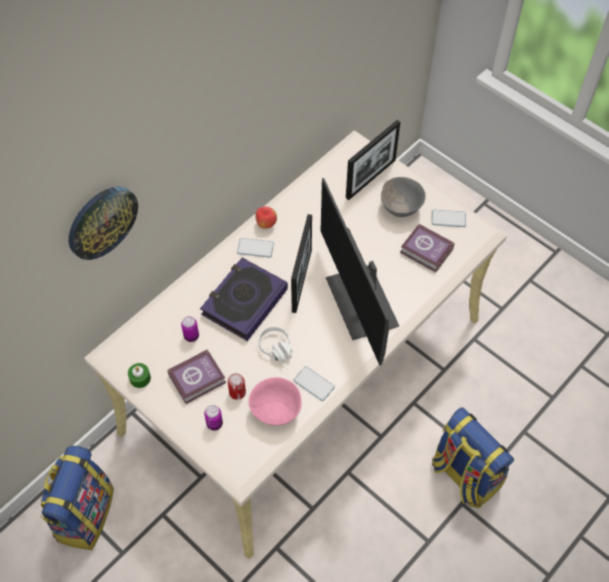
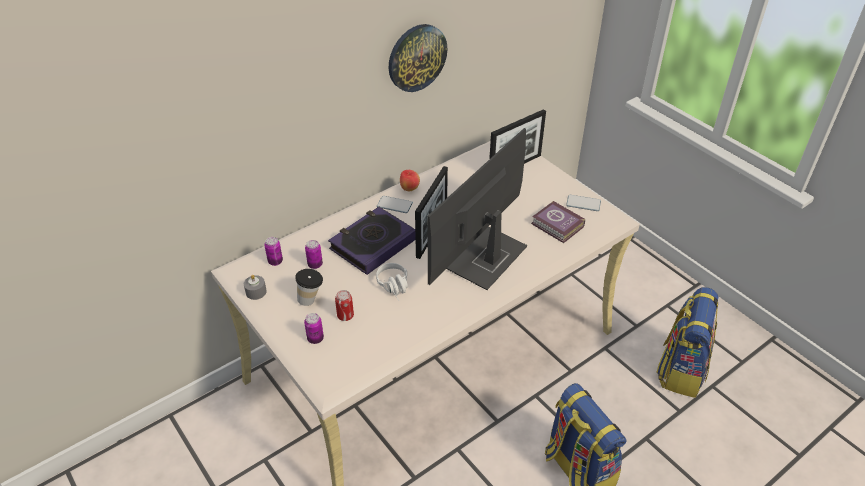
camera: 10 degrees right, 15 degrees down
(84, 514) = (190, 447): backpack -> backpack (681, 369)
(102, 221) = (240, 120): wall clock -> wall clock (416, 57)
(140, 378) = (256, 292): green candle -> grey candle
(149, 338) = (275, 261): none -> can
(198, 379) = (311, 299): book -> cup
(275, 411) = (378, 336): pink bowl -> none
(314, 384) = (422, 318): phone -> none
(362, 304) = (486, 260): monitor -> monitor turned 45 degrees clockwise
(400, 208) = (538, 190): grey bowl -> none

